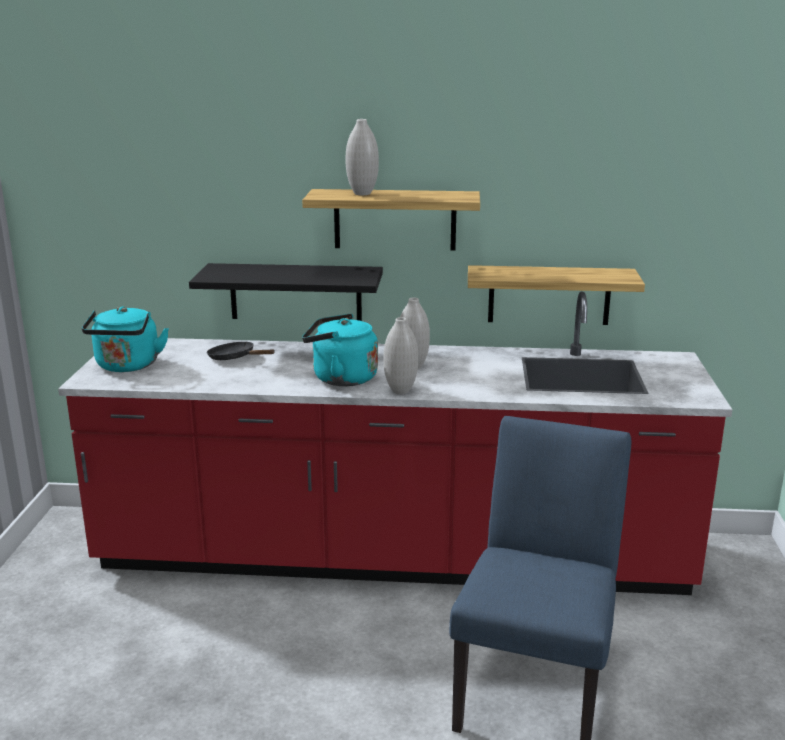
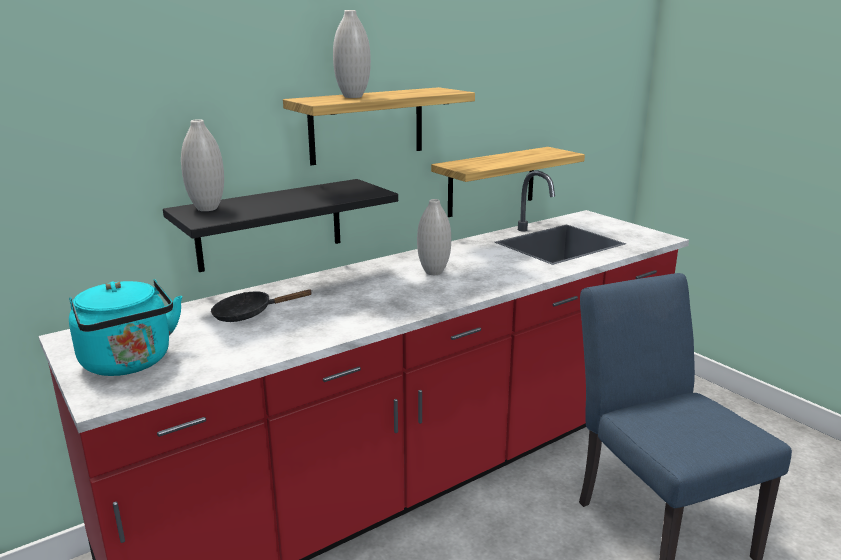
camera: 40 degrees left, 0 degrees up
(340, 378) = (395, 300): turquoise kettle -> none
(400, 391) = (468, 294): white vase -> white vase (207, 208)

